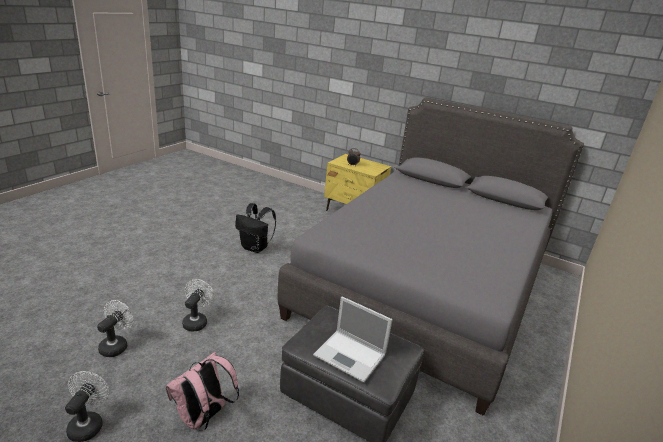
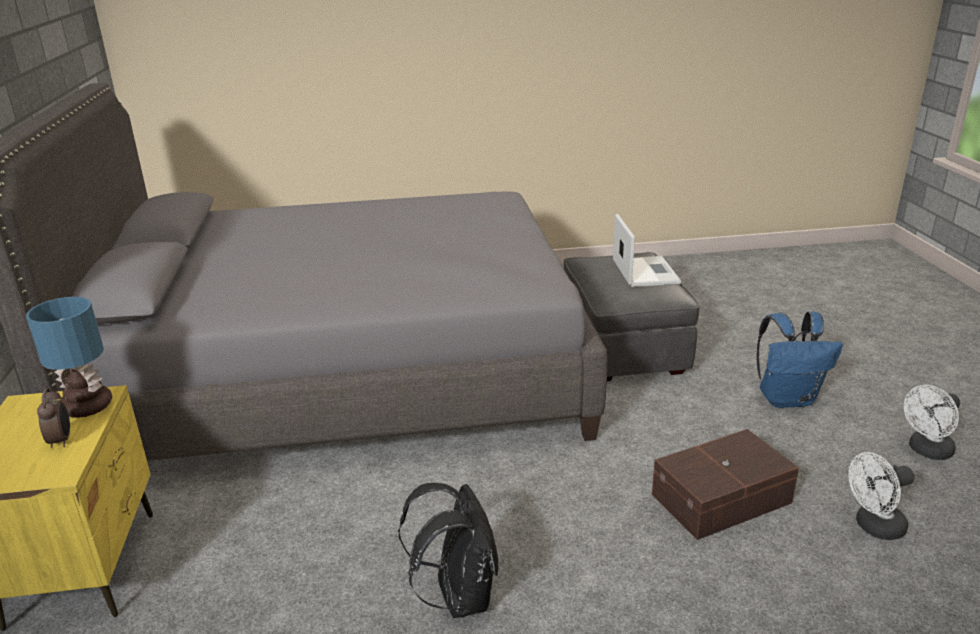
camera: 125 degrees left, 0 degrees up
(196, 321) = (723, 499): white fan -> brown storage box
(203, 417) = (787, 399): pink backpack -> blue backpack
(368, 170) = (89, 406): none -> table lamp

